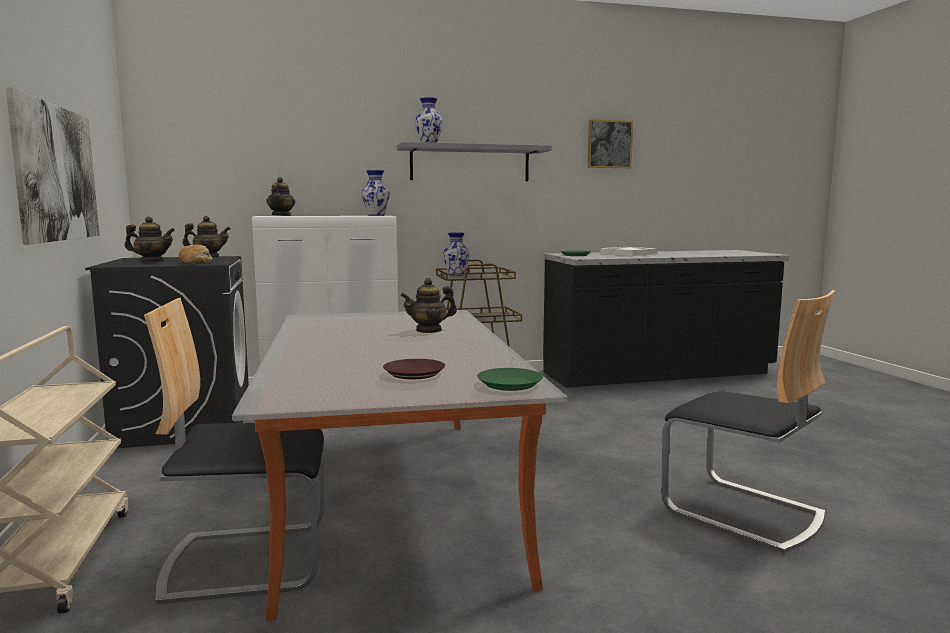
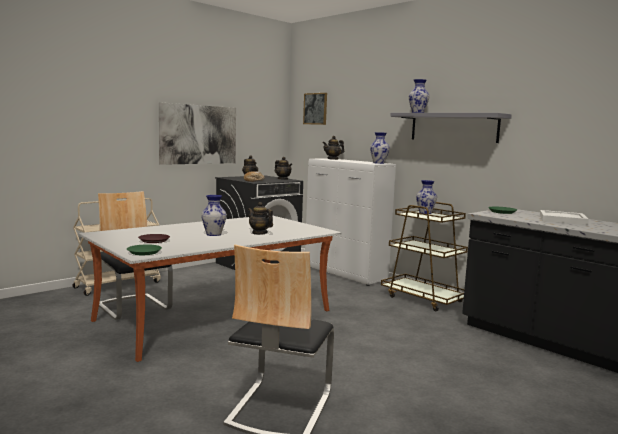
camera: 60 degrees right, 0 degrees up
(407, 346) = (213, 234): none -> vase
(609, 144) = (584, 108): picture -> picture (315, 108)

